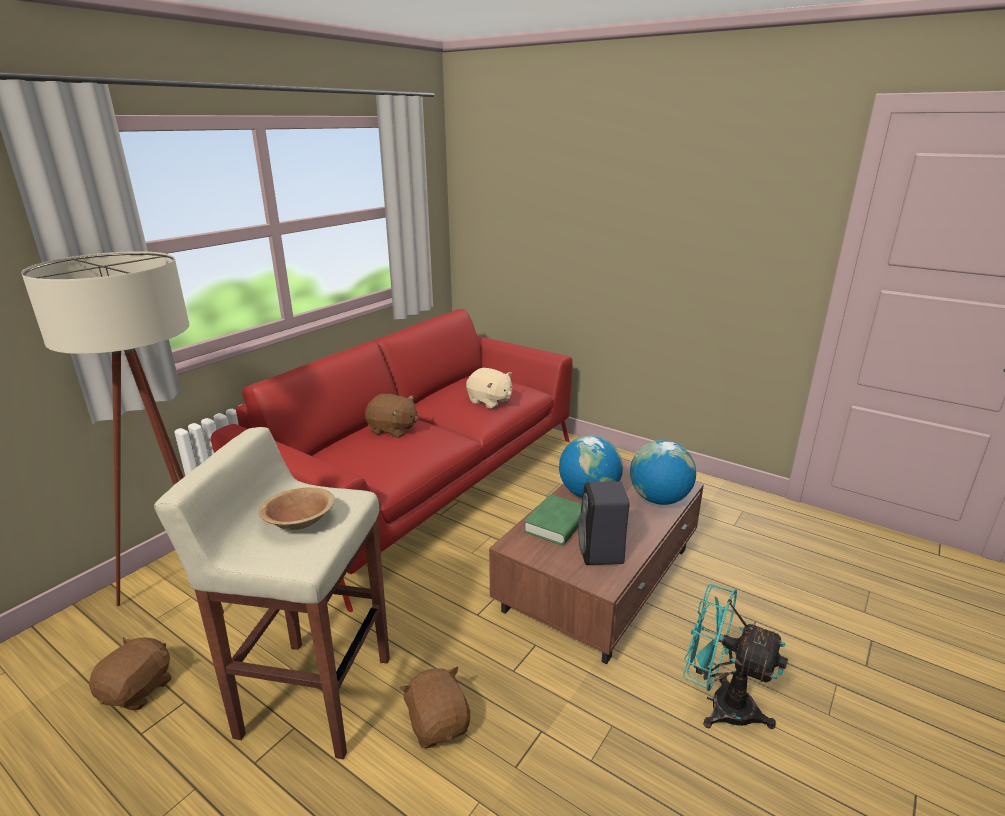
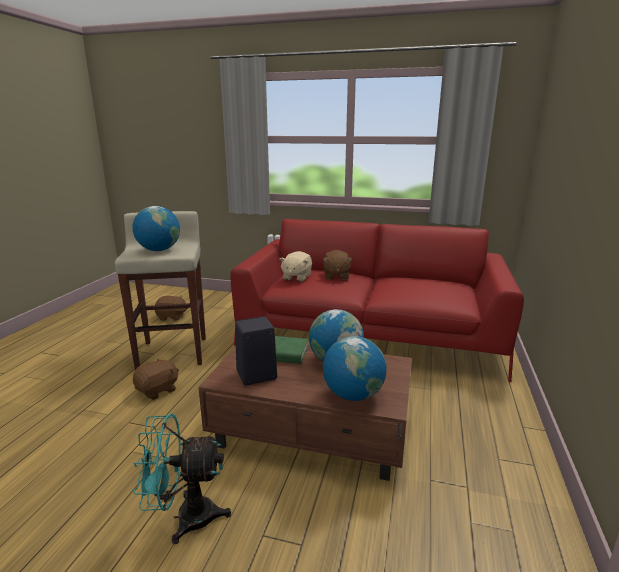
camera: 70 degrees right, 5 degrees down
(191, 595) = (230, 307): beige floor lamp -> none
(300, 522) = (159, 250): brown bowl -> globe
(489, 401) = (414, 292): beige plush toy -> beige plush toy (296, 277)
(719, 704) = (185, 517): turquoise fan -> turquoise fan turned 105 degrees counterclockwise

